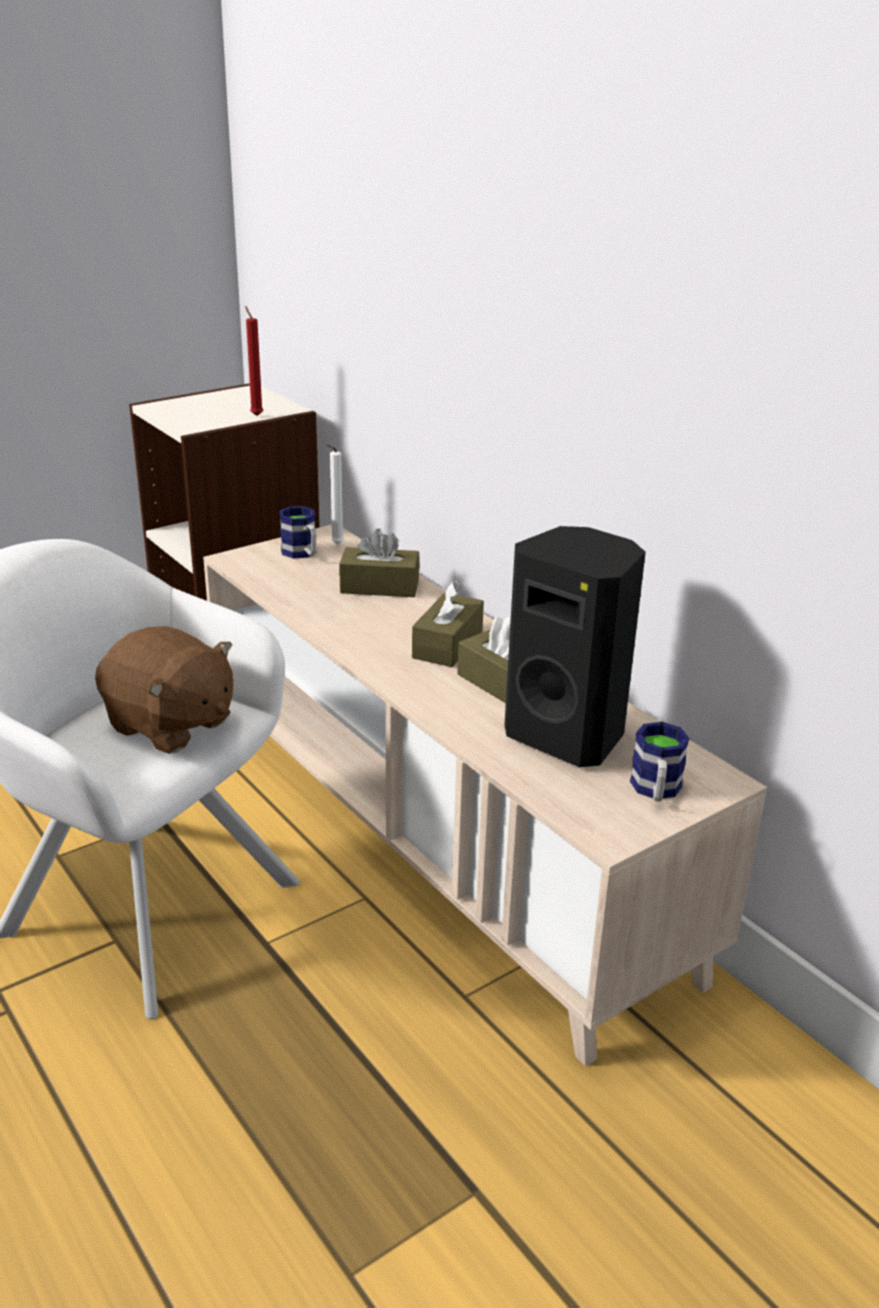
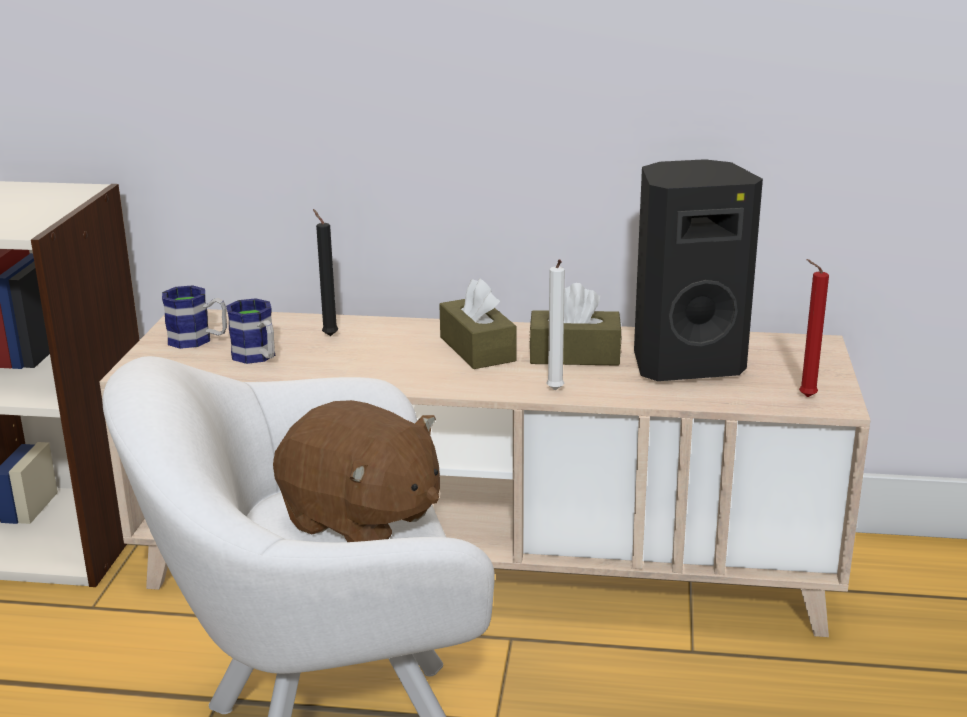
camera: 45 degrees left, 5 degrees down
(170, 725) = (361, 520): brown plush toy -> brown plush toy turned 45 degrees clockwise
(256, 415) = (64, 202): red candle -> red candle (804, 397)
(335, 544) = (213, 322): white candle -> white candle (555, 391)
(379, 586) = (328, 335): brown tissue box -> black candle
(656, 791) = (799, 367): mug -> mug (258, 357)

